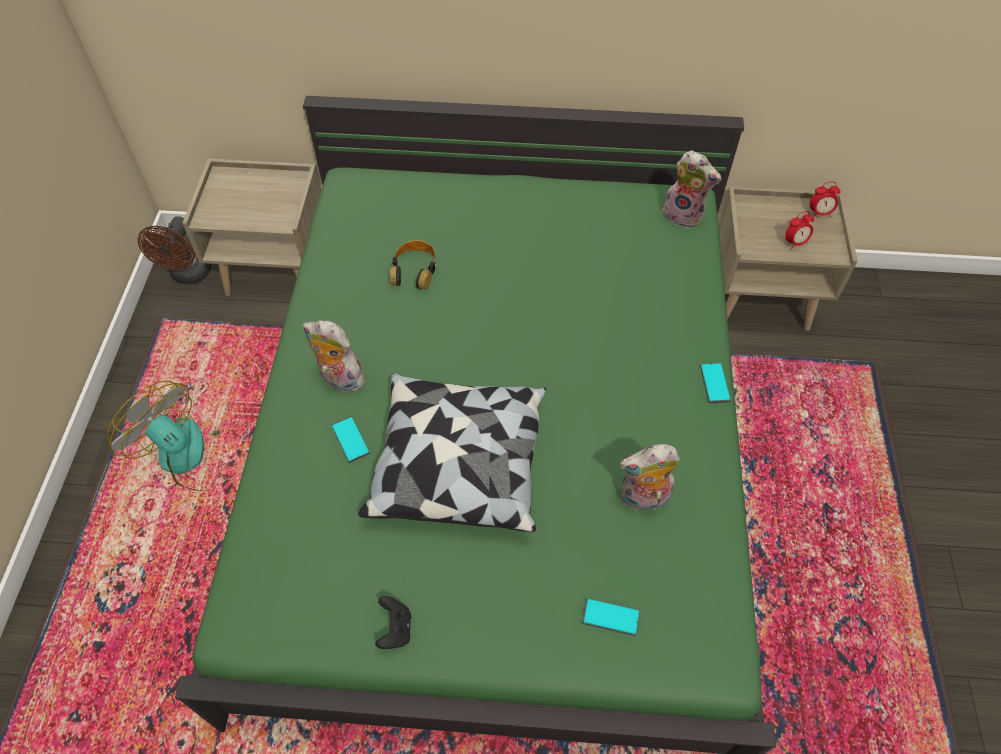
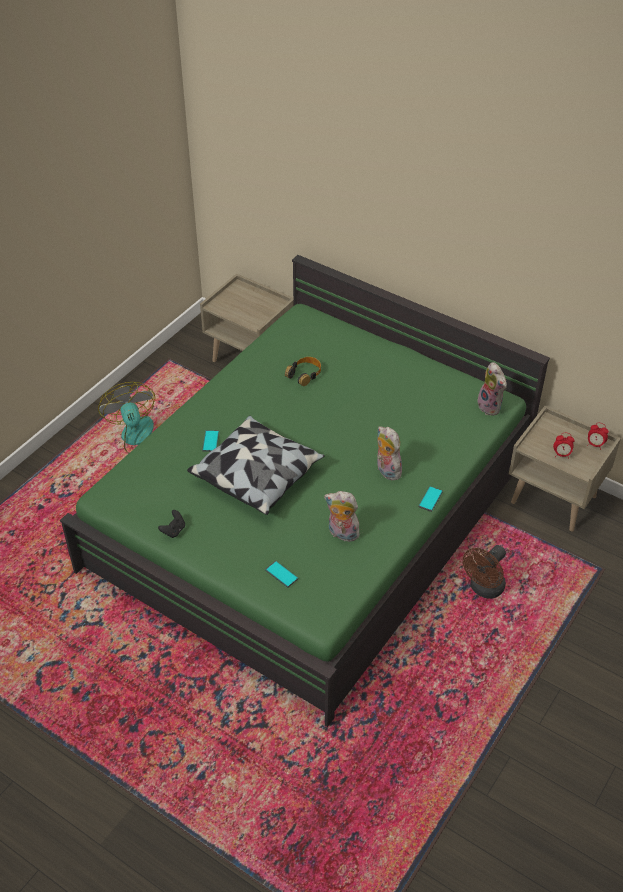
camera: 30 degrees right, 10 degrees down
(188, 275) = (198, 341): brown fan -> brown fan (484, 589)
(339, 380) = (225, 412): plush toy -> plush toy (386, 470)

